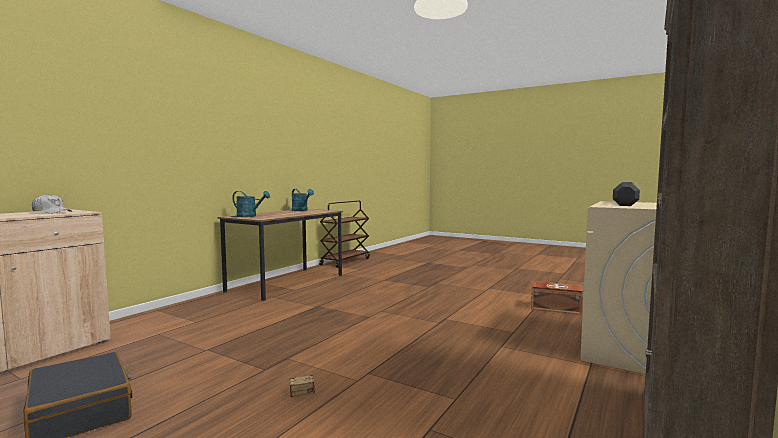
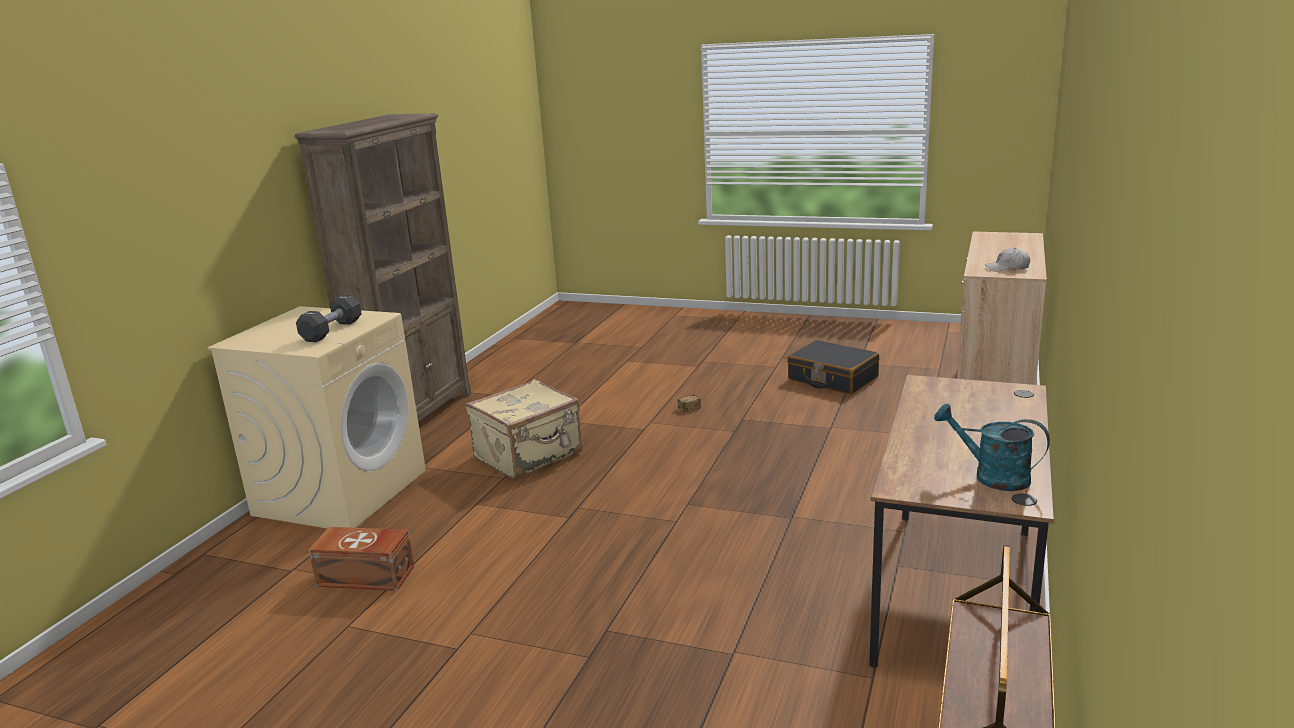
camera: 170 degrees right, 15 degrees up
(250, 216) = (983, 394): turquoise watering can -> none
(484, 361) = (529, 455): none -> beige suitcase

